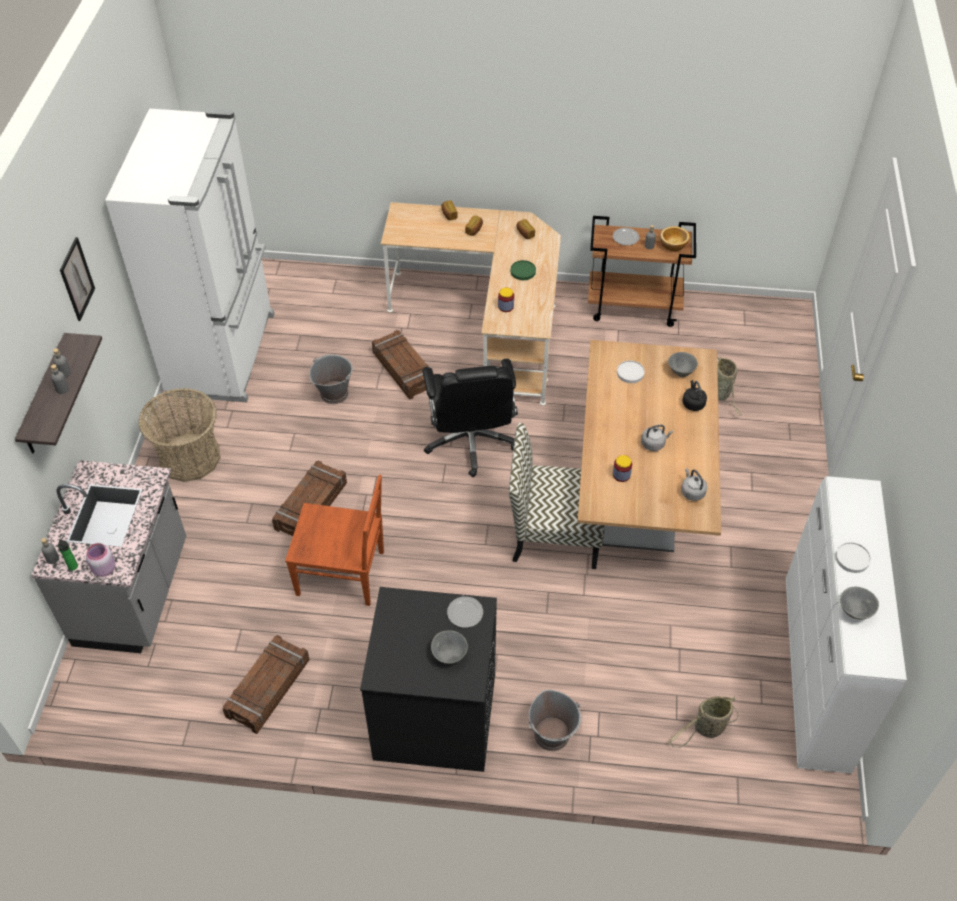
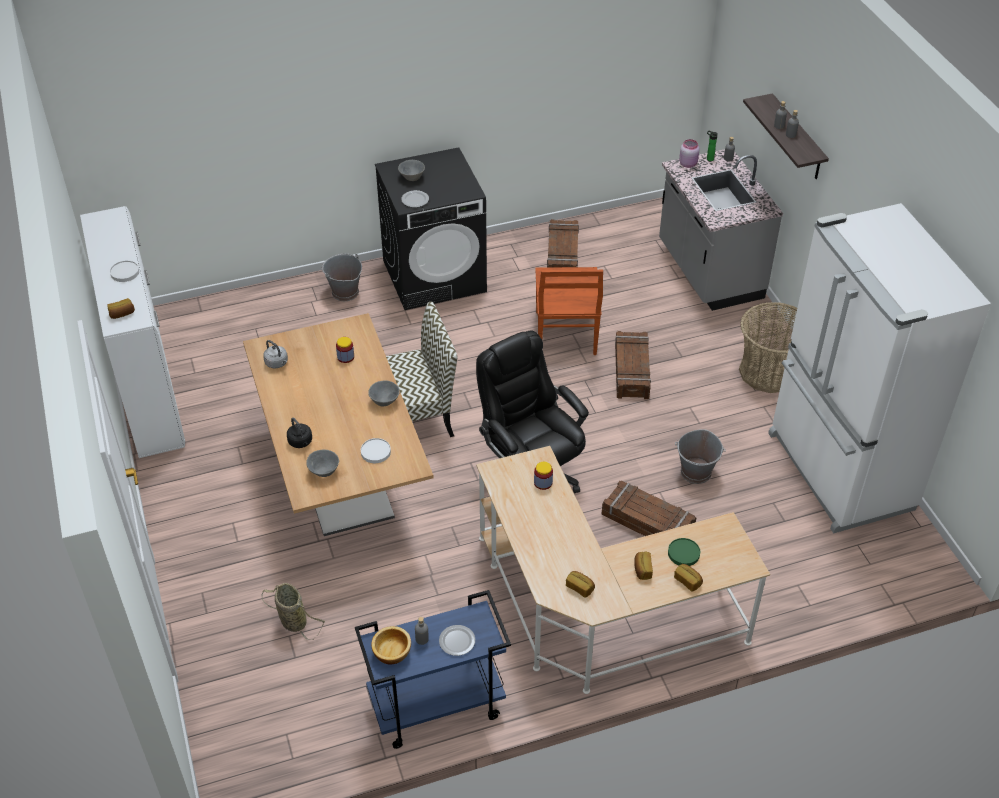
camera: 155 degrees right, 5 degrees down
(77, 279) = (857, 172): picture -> none
(343, 574) = (565, 334): brown chair -> brown chair turned 75 degrees counterclockwise
(523, 271) = (551, 533): green plate -> green plate (684, 553)
(634, 306) = (436, 707): brown cart -> blue cart
(654, 444) = (326, 392): grey kettle -> none
(707, 728) = (230, 330): basket -> none
(854, 610) = (120, 241): grey bowl -> grey bowl (385, 401)
(858, 501) = (122, 314): none -> bread

